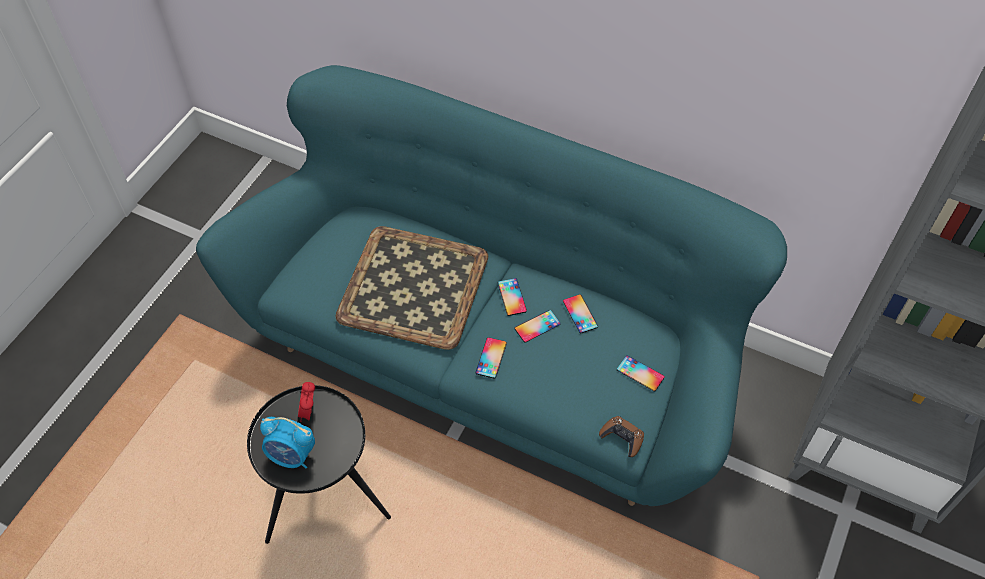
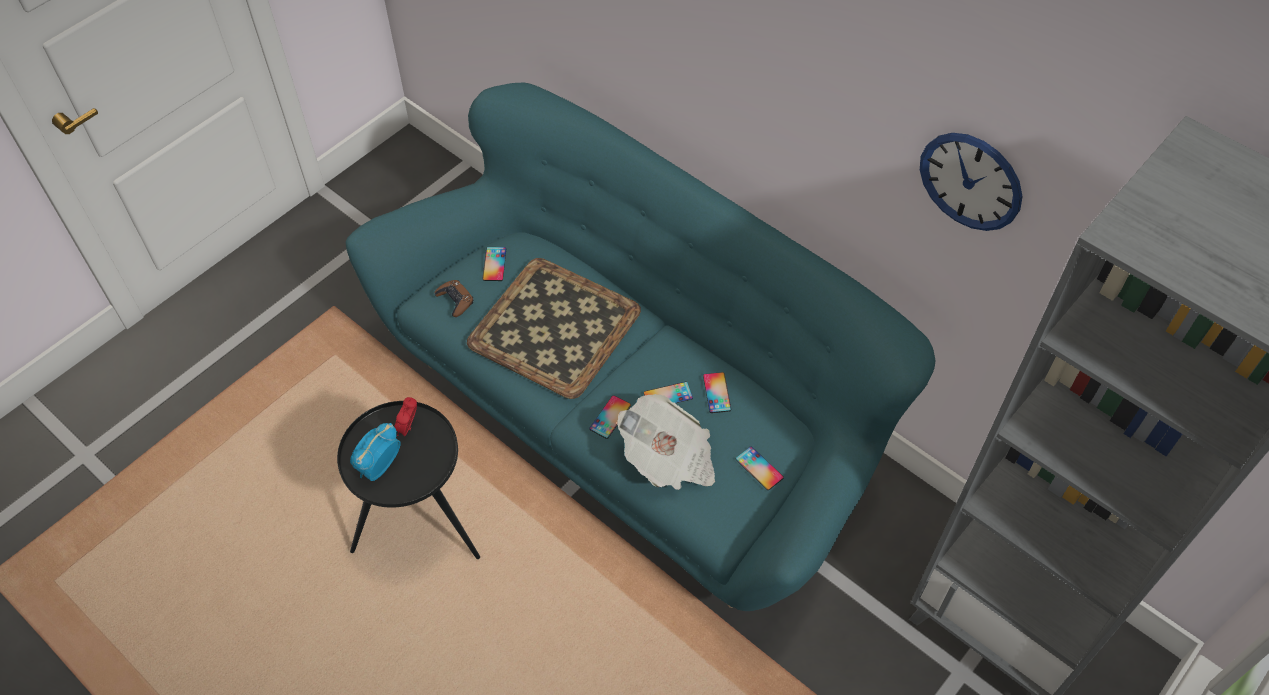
camera: 15 degrees right, 0 degrees up
(292, 456) = (379, 467): alarm clock -> alarm clock turned 90 degrees clockwise
(512, 297) = (651, 359): phone -> phone (494, 264)
(557, 384) = (669, 459): none -> newspaper
(622, 438) = (718, 530): brown game controller -> brown game controller (455, 300)
(807, 67) = (970, 181): none -> wall clock

